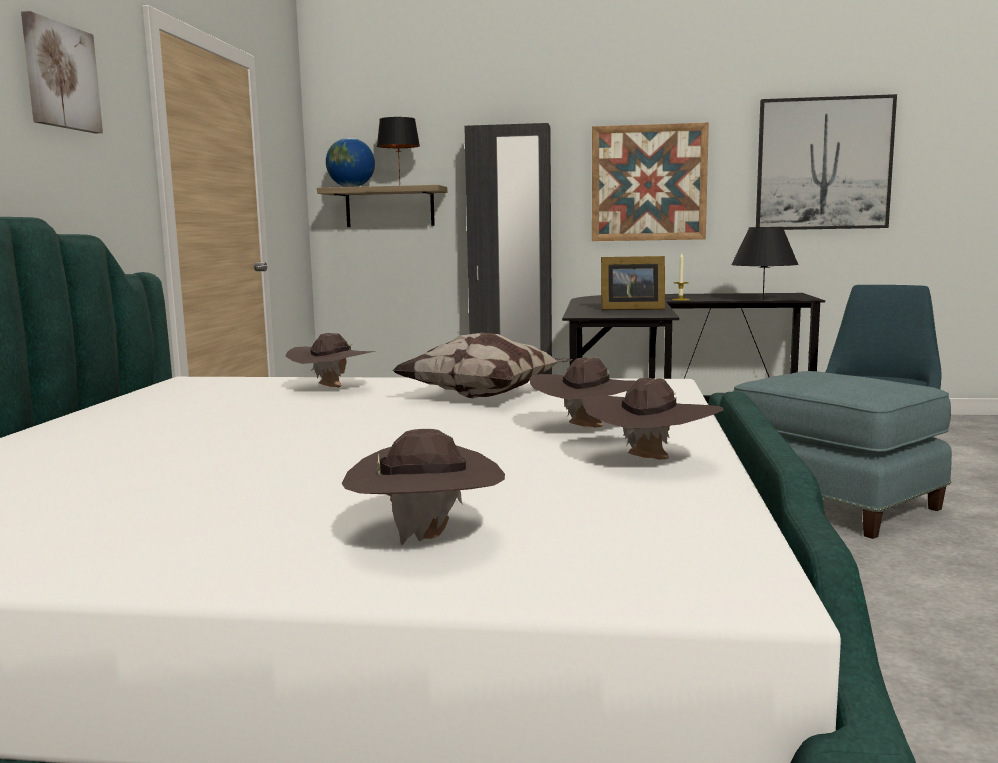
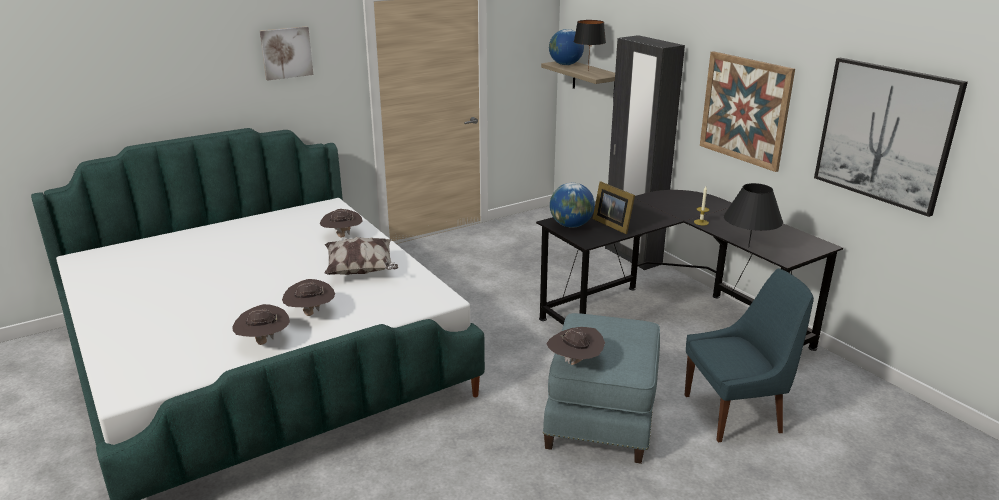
camera: 50 degrees right, 15 degrees up
(427, 538) = (142, 335): brown hat -> brown hat (575, 363)
(603, 314) = (571, 225): none -> globe

